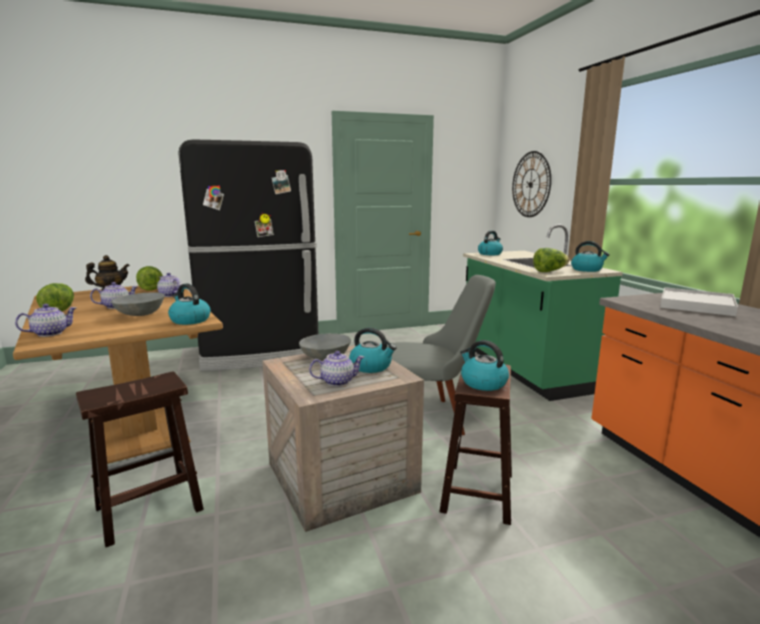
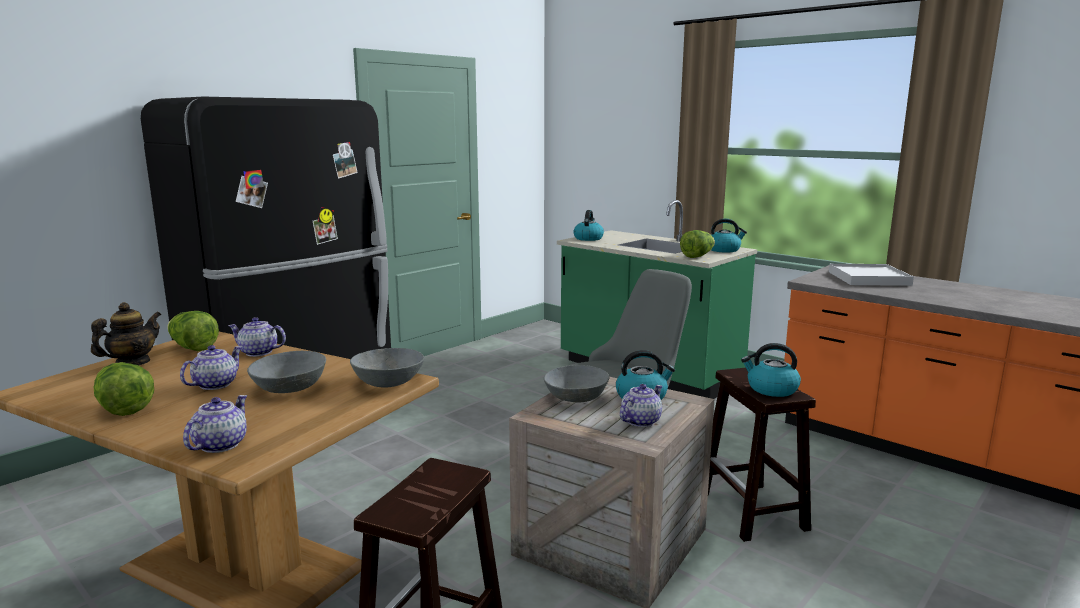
camera: 30 degrees left, 0 degrees up
(189, 320) = (389, 383): kettle -> grey bowl
(530, 184) = (601, 149): wall clock -> none

